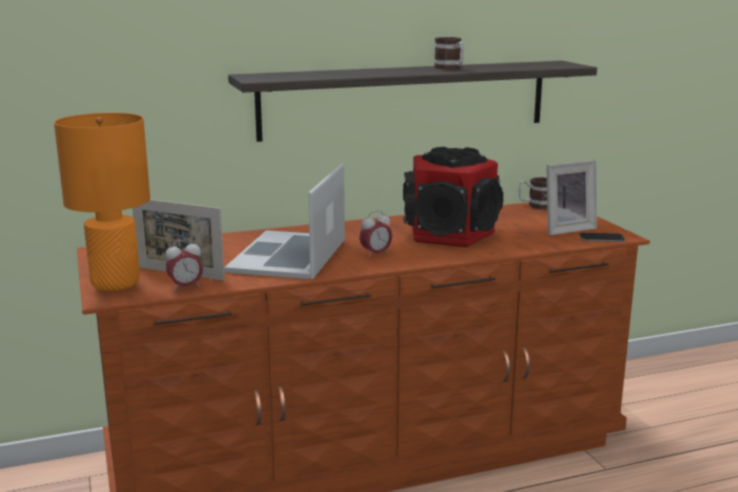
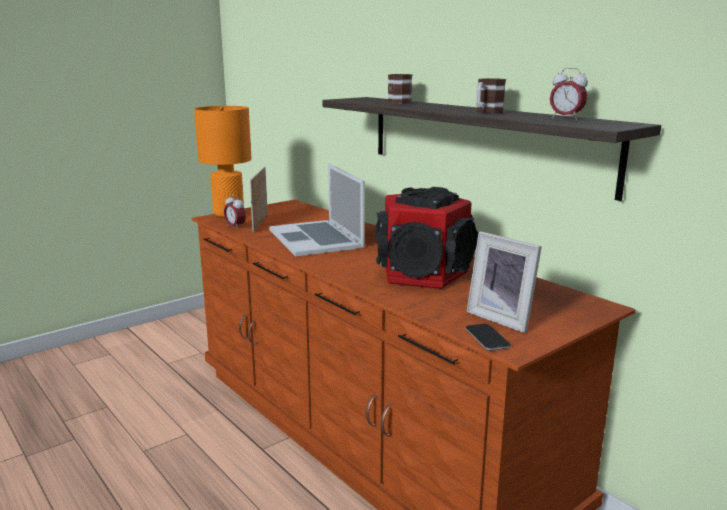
camera: 70 degrees right, 0 degrees up
(289, 255) = (316, 238): laptop -> laptop turned 105 degrees counterclockwise
(375, 254) = (339, 258): alarm clock -> alarm clock (566, 118)
(535, 205) = (579, 298): mug -> mug (398, 102)

